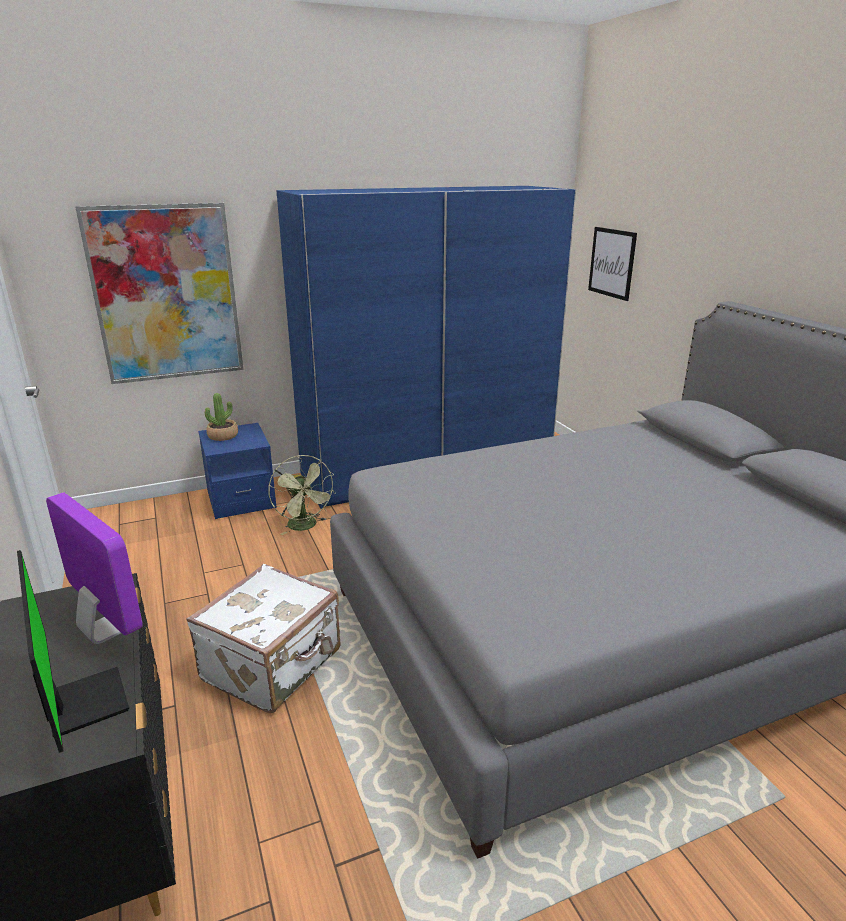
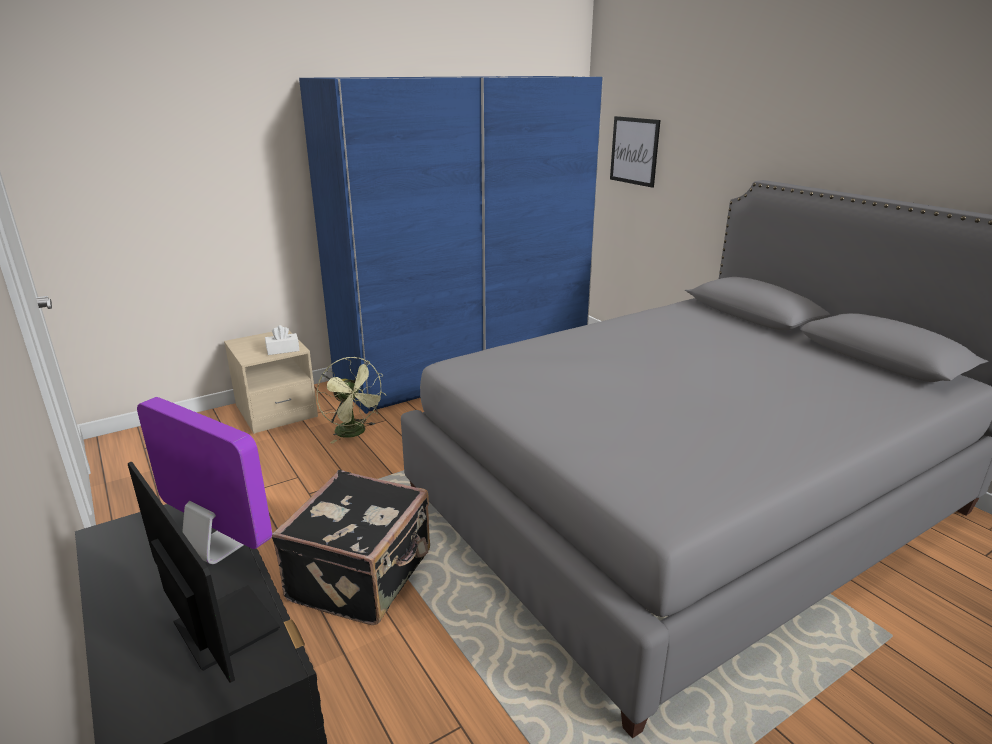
camera: 10 degrees left, 0 degrees up
(166, 294) = (183, 192): picture -> none
(223, 436) = (254, 344): potted plant -> none
(241, 500) = (276, 412): blue nightstand -> beige nightstand
(246, 443) = (283, 350): none -> white tissue box
(274, 665) = (363, 576): white suitcase -> black suitcase

